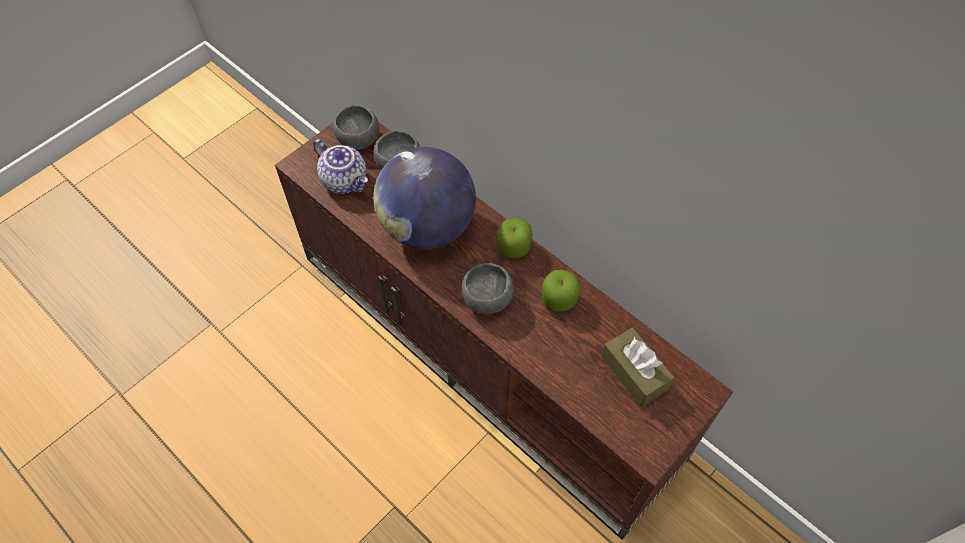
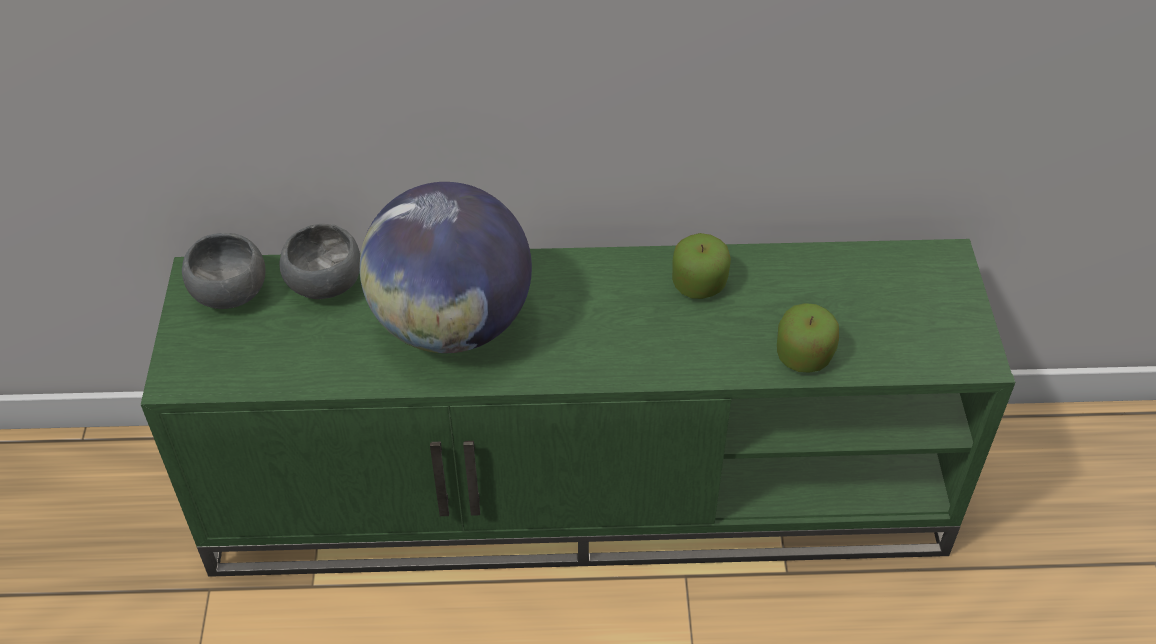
camera: 45 degrees left, 10 degrees down
(346, 180) = (273, 350): teapot -> none
(486, 298) = (619, 345): grey bowl -> none
(487, 352) = (582, 491): brown tv stand -> green tv stand
(513, 247) = (582, 270): apple -> apple (803, 356)
(634, 373) = (863, 294): brown tissue box -> none

